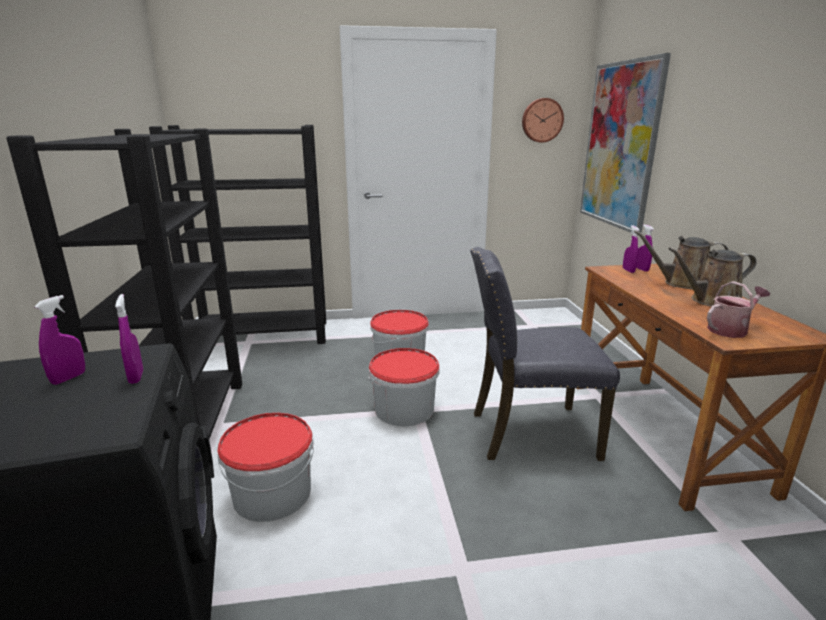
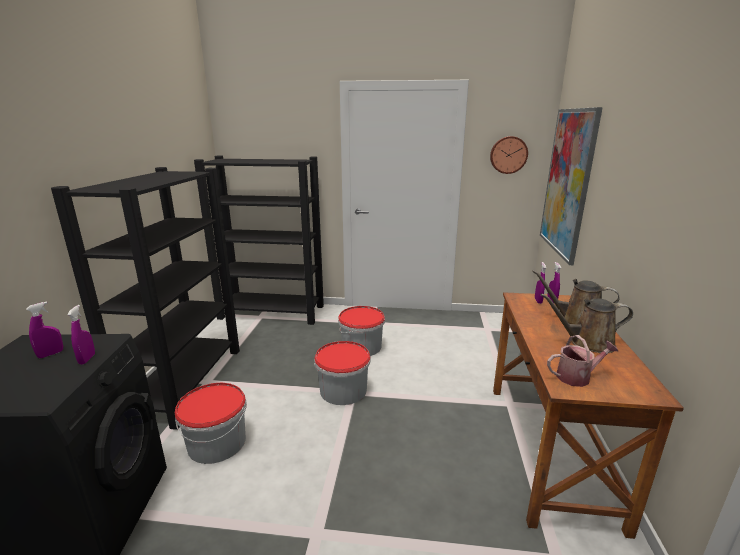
camera: 15 degrees right, 0 degrees up
(529, 433) = (431, 428): grey chair -> none

